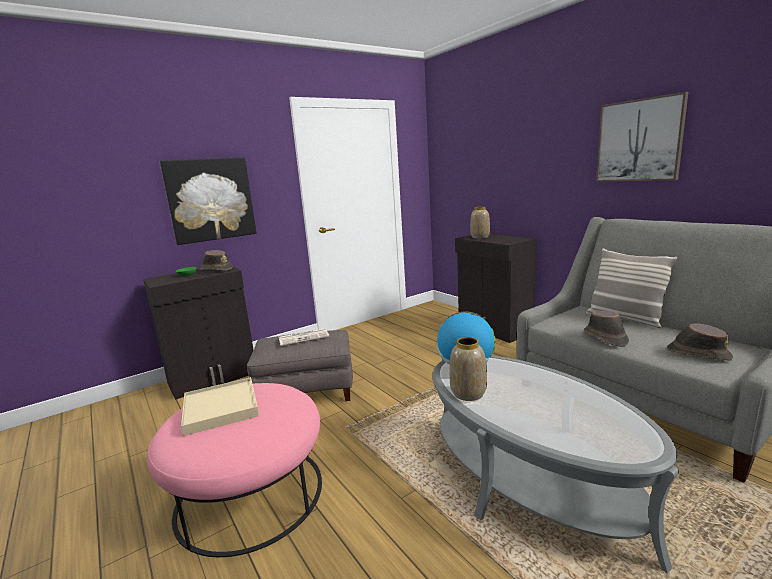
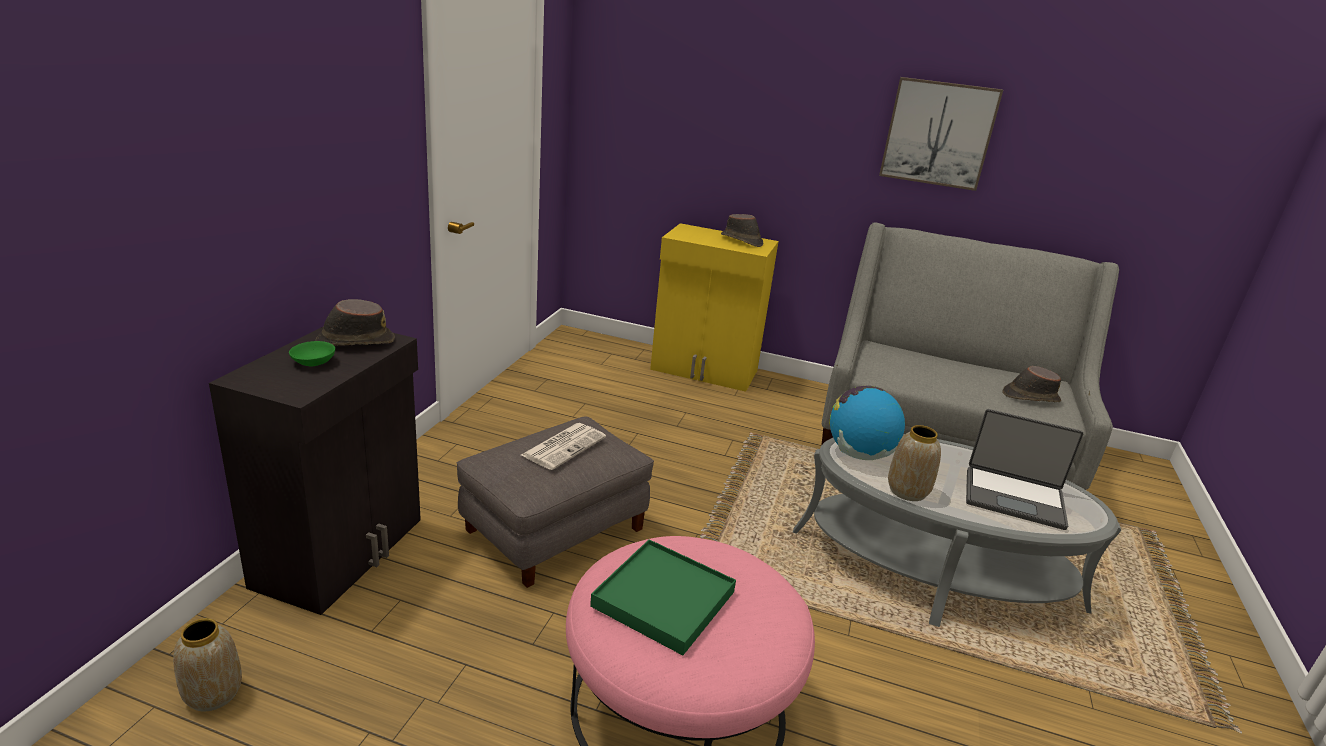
camera: 40 degrees left, 10 degrees up
(210, 199) = (306, 186): picture -> none
(221, 408) = (664, 599): beige tray -> green tray
(480, 237) = (698, 236): vase -> vase (214, 693)
(494, 329) = (704, 370): black cabinet -> yellow cabinet
(564, 418) = (1014, 497): none -> laptop
(605, 338) = (944, 388): brown hat -> brown hat (741, 240)
(624, 318) = (930, 357): pillow -> none

